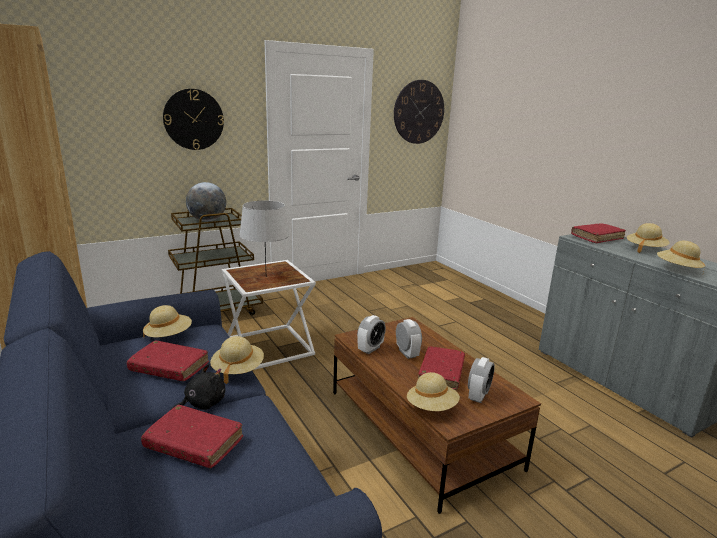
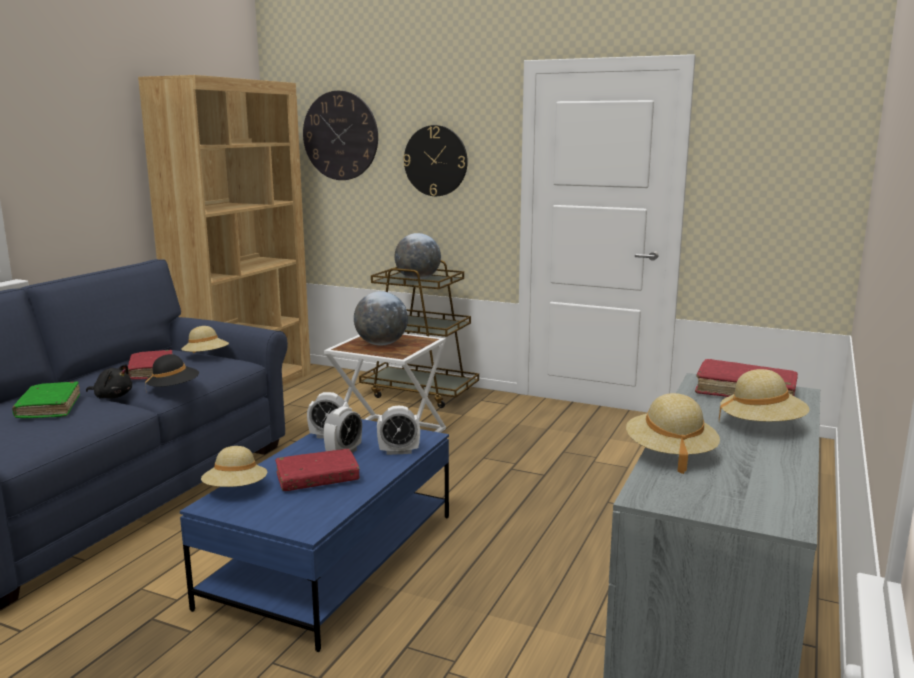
camera: 55 degrees right, 5 degrees down
(194, 444) = (49, 408): red book -> green book
(237, 369) = (173, 389): beige hat -> black hat
(265, 276) = (381, 344): grey table lamp -> globe
(419, 112) = (792, 154): wall clock -> wall clock (340, 136)
(420, 428) = (332, 559): brown coffee table -> blue coffee table
(478, 396) = (288, 507): alarm clock -> alarm clock (398, 451)

